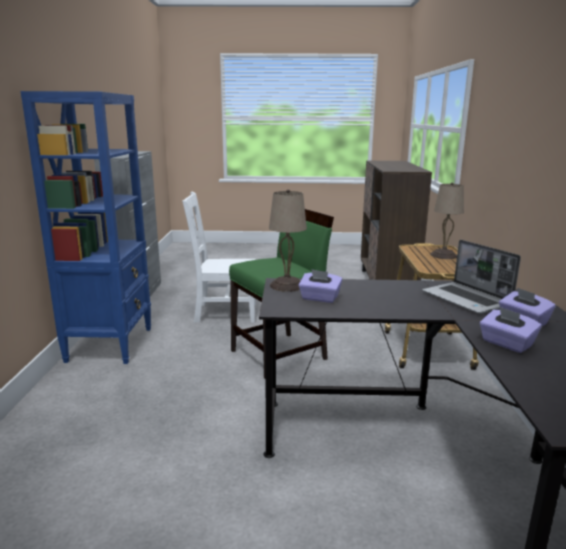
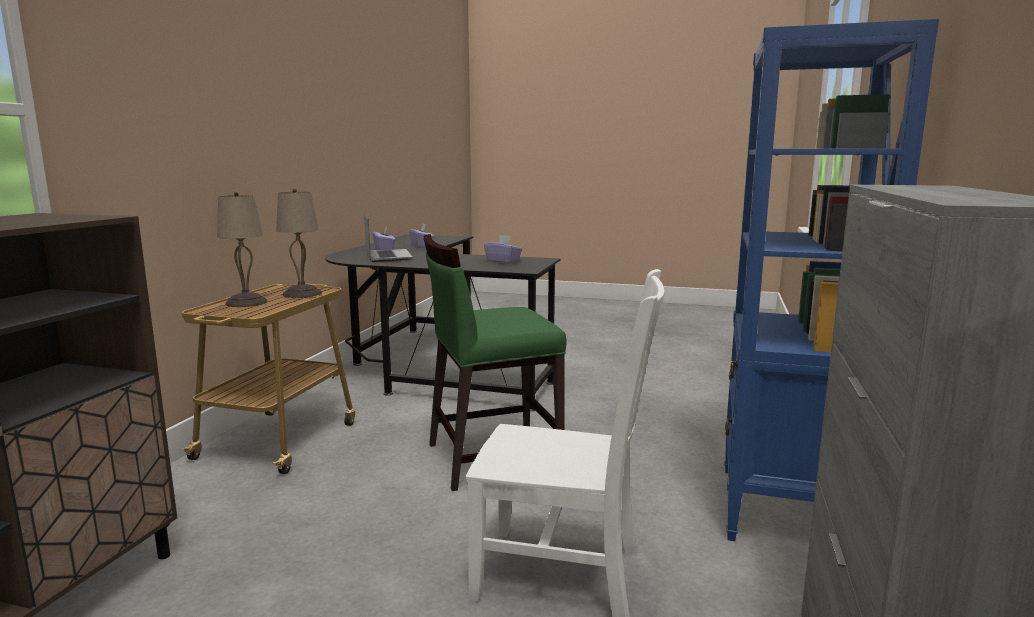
camera: 165 degrees left, 5 degrees down
(286, 285) = (522, 268): beige table lamp -> beige table lamp (303, 293)

